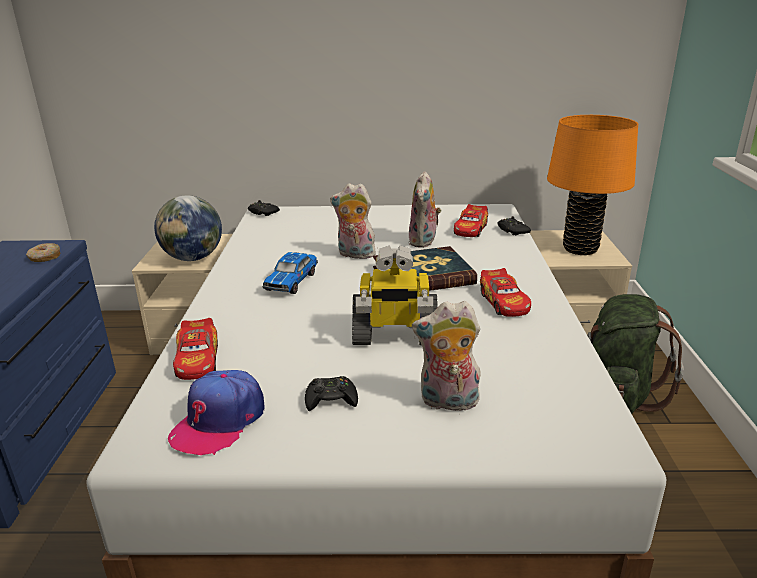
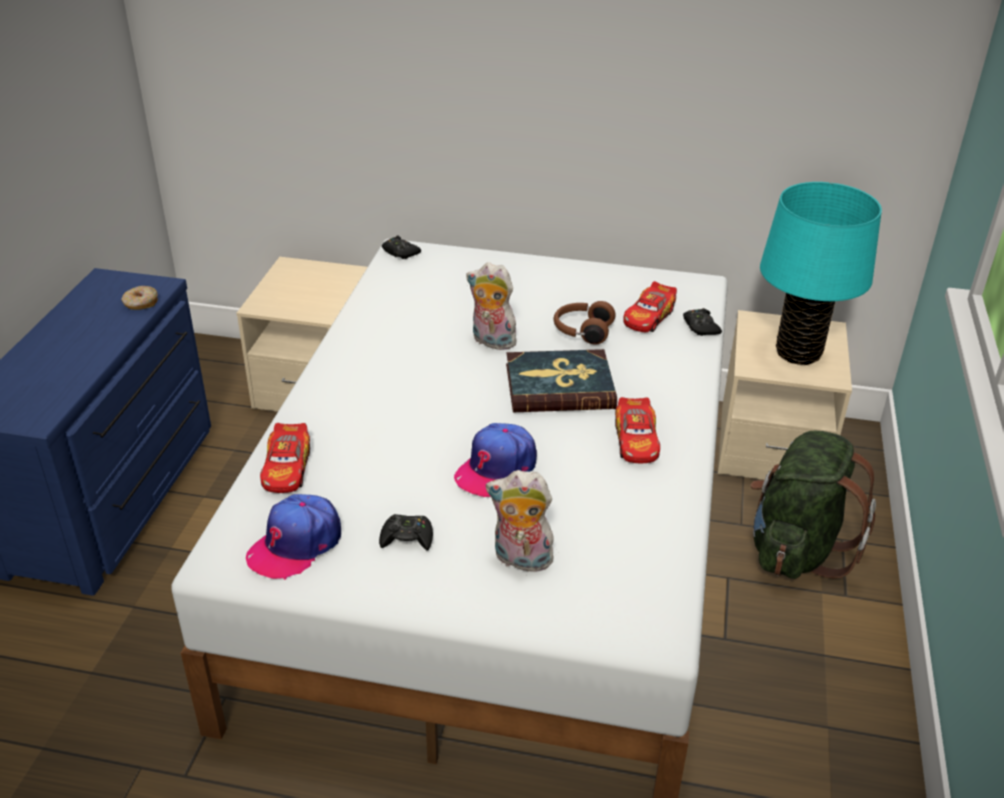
camera: 10 degrees right, 10 degrees up
(193, 258) = (310, 302): globe -> none
(292, 281) = (407, 373): toy car -> none
(394, 335) = (496, 468): toy robot -> cap
(424, 242) = (582, 331): plush toy -> brown headphones
(580, 249) = (798, 353): orange table lamp -> turquoise table lamp

